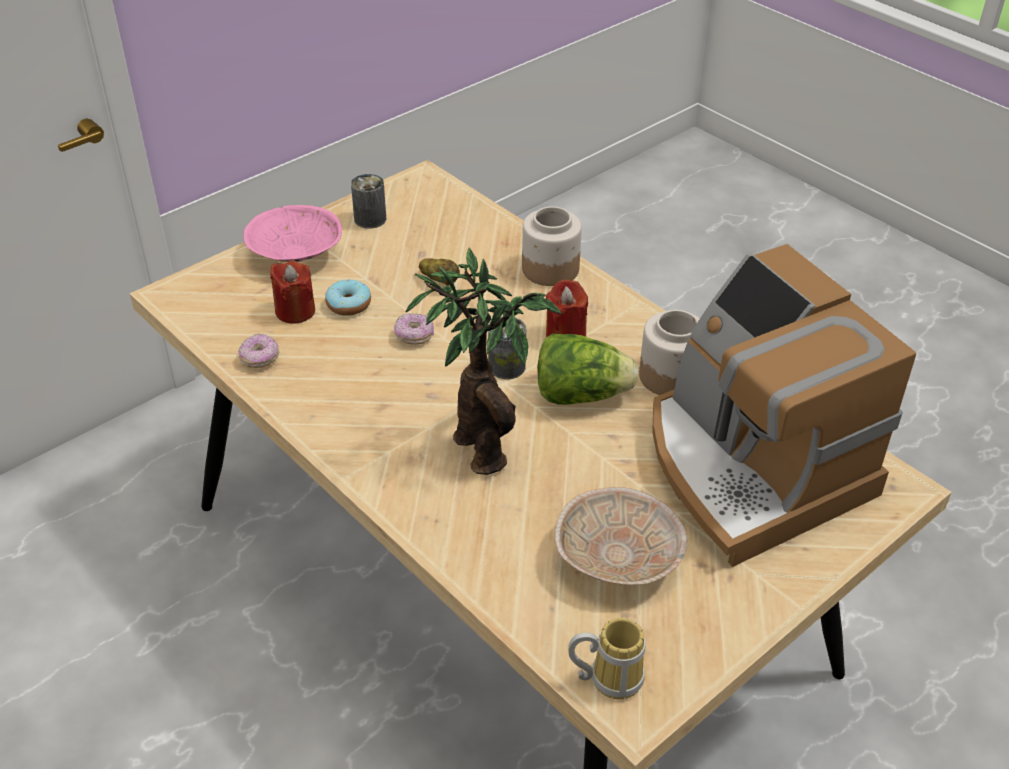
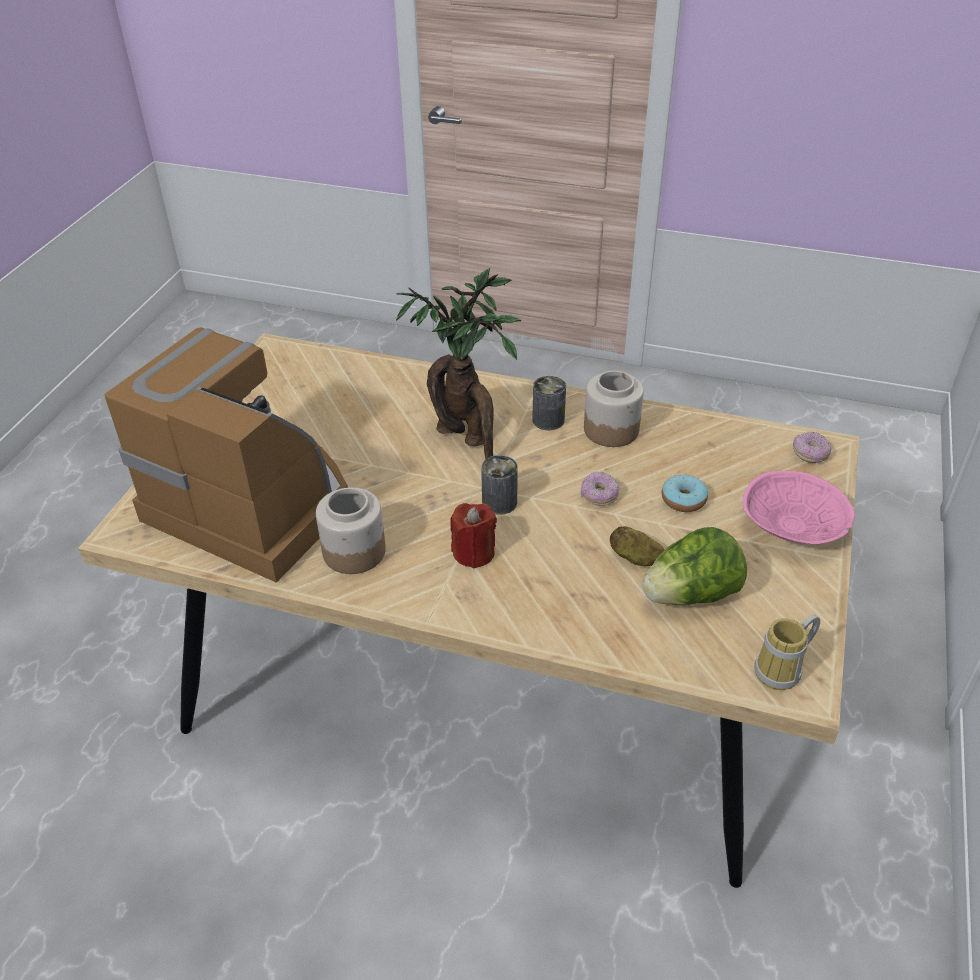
camera: 150 degrees right, 0 degrees up
(260, 359) = (689, 430): donut -> donut (810, 454)
(295, 311) = (717, 476): red candle -> none
(370, 219) = (782, 600): can -> can (548, 420)
(549, 269) = (546, 621): jar -> jar (611, 429)
(581, 395) = (420, 504): lettuce -> lettuce (691, 595)
(608, 676) = (296, 357): mug -> mug (783, 672)
(619, 558) = (321, 410): beige bowl -> none

